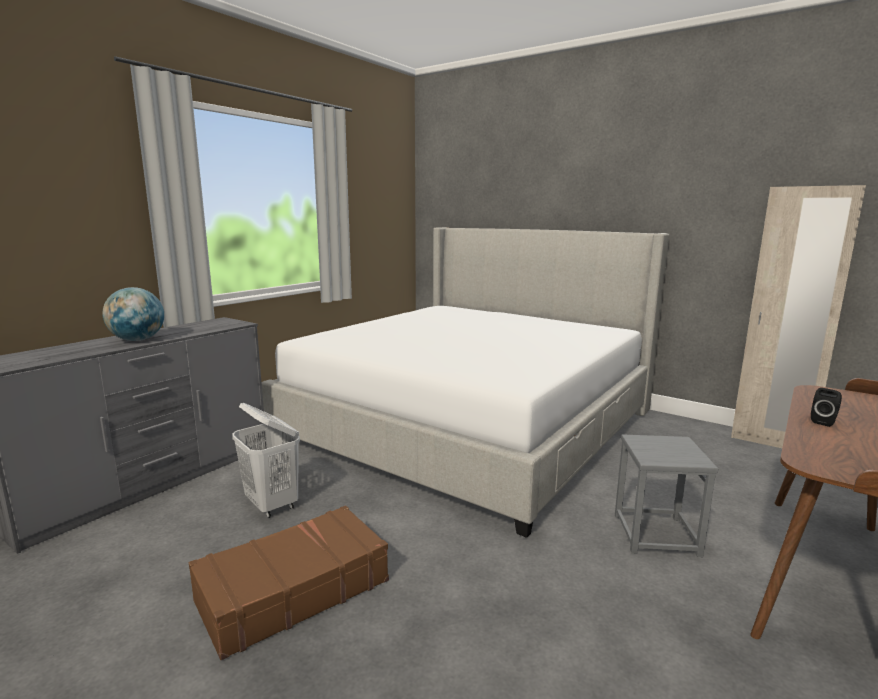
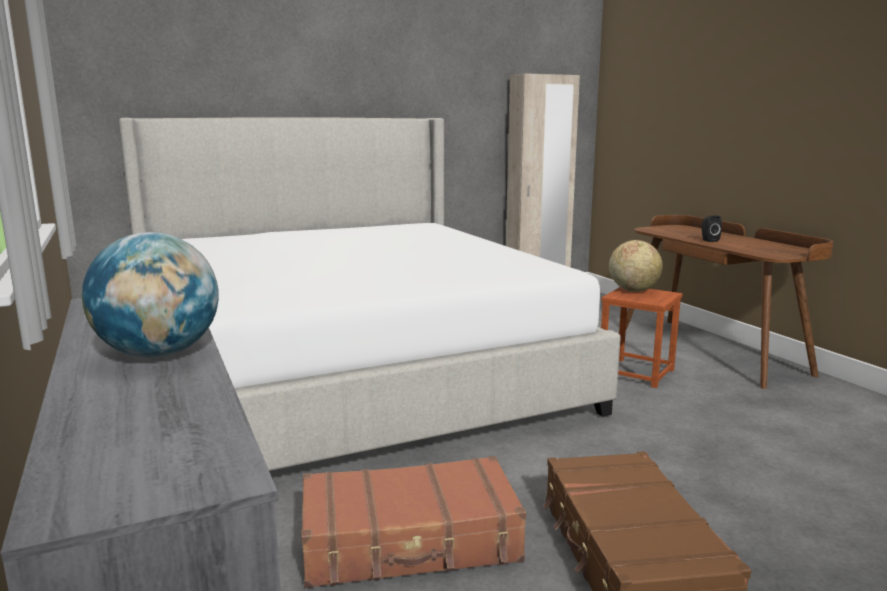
camera: 60 degrees left, 0 degrees up
(272, 505) = (410, 542): white laundry basket -> brown suitcase
(655, 534) = (636, 373): grey stool -> brown stool
(674, 443) = (633, 290): none -> globe

